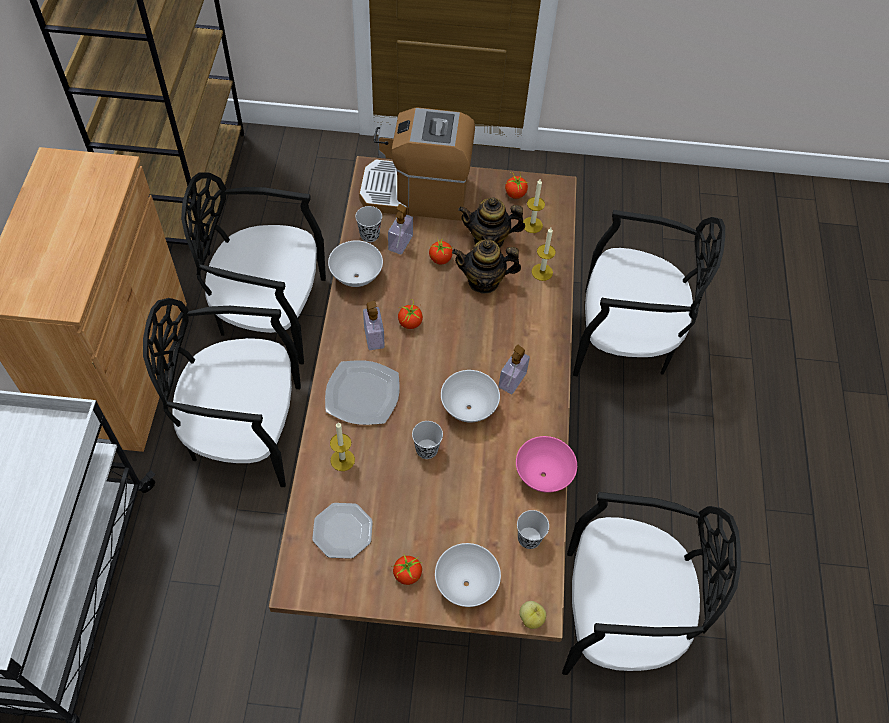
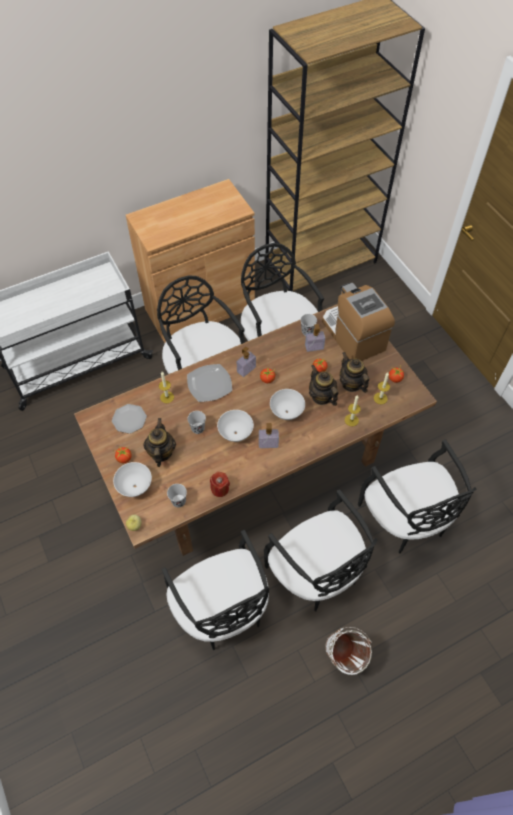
camera: 60 degrees right, 0 degrees up
(357, 277) = (276, 342): white bowl -> white bowl (286, 412)
(433, 519) = (161, 452): none -> teapot
(543, 476) = (220, 489): pink bowl -> red candle
(634, 476) = (316, 572): none -> black chair
(758, 514) = (344, 658): none -> white bucket

